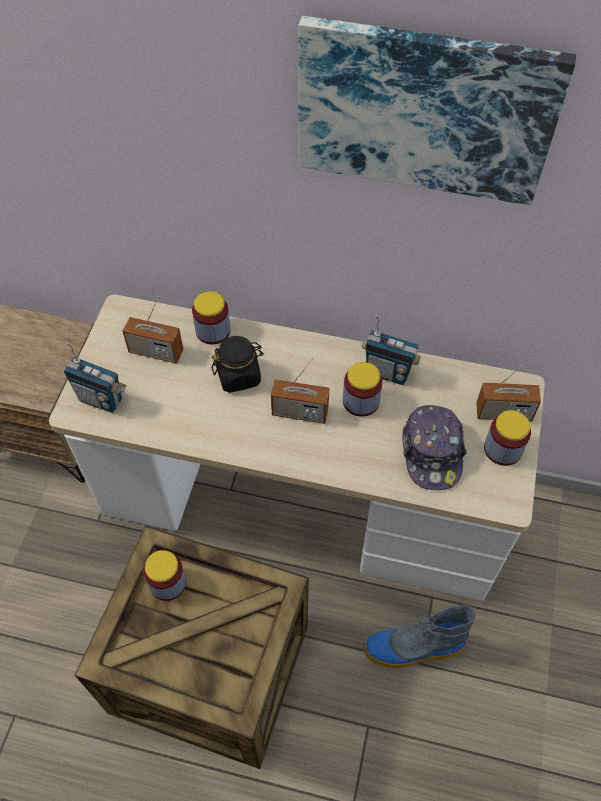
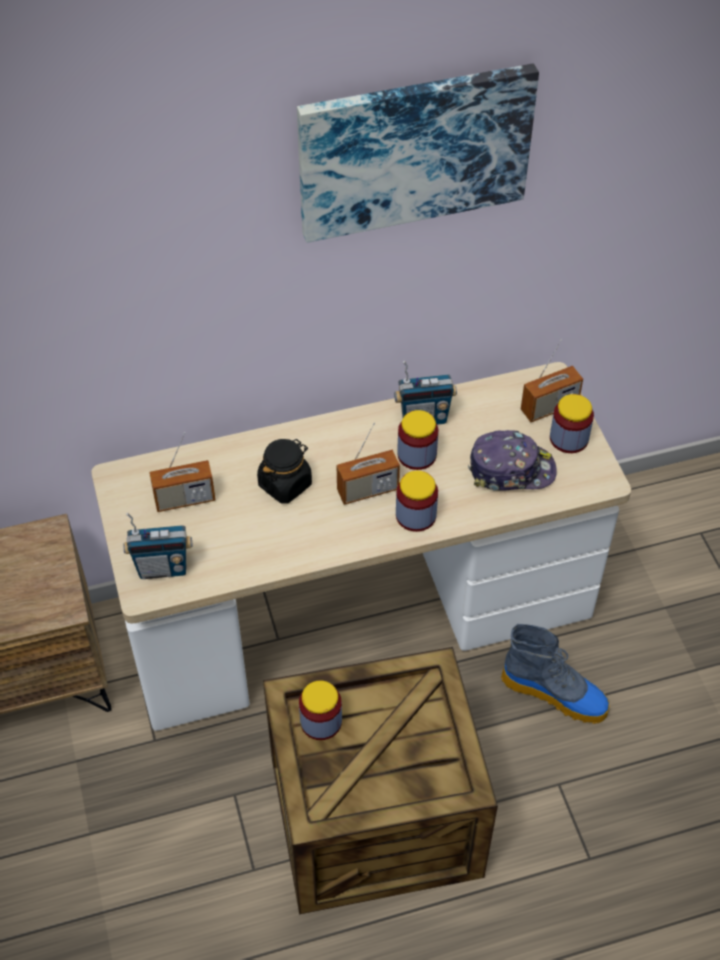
camera: 30 degrees left, 5 degrees down
(213, 331) = (228, 454): jar -> jar (416, 515)
(413, 648) = (555, 694): boot -> boot turned 120 degrees counterclockwise
(432, 452) = (511, 469): cap -> cap turned 60 degrees counterclockwise

